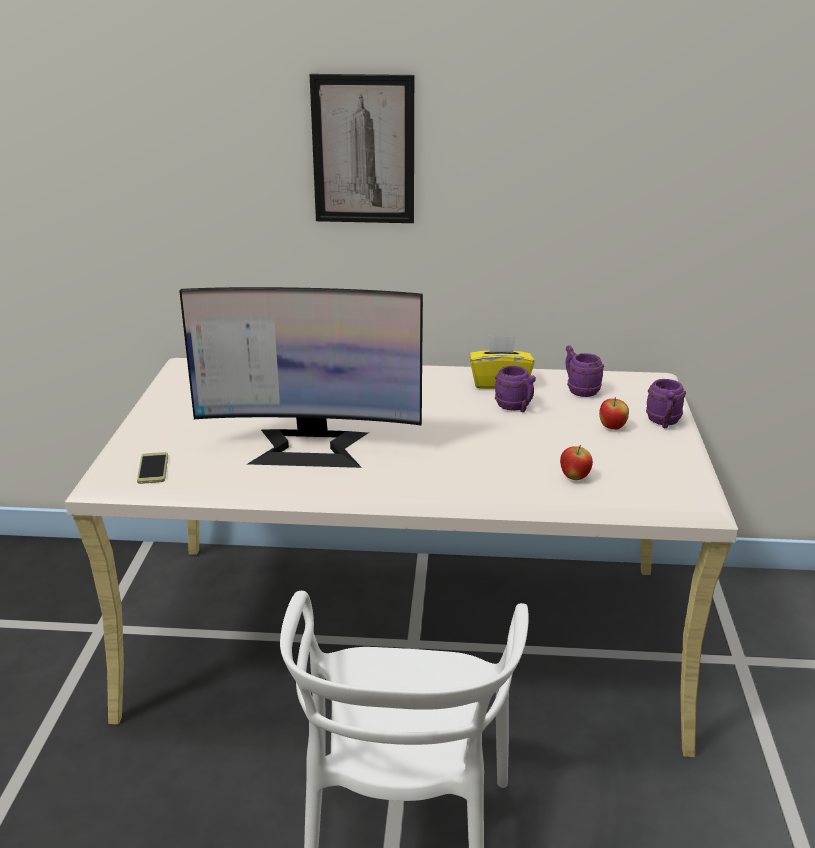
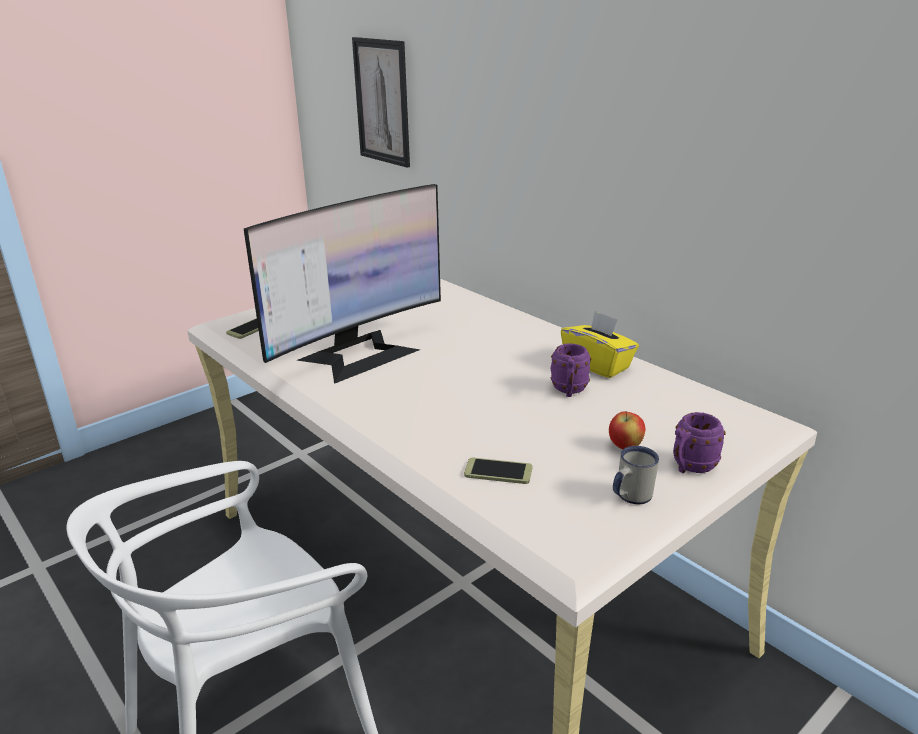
camera: 45 degrees right, 0 degrees up
(309, 447) = (358, 354): monitor -> monitor turned 90 degrees counterclockwise
(363, 150) = (540, 96): picture -> picture (382, 102)
(574, 478) = (498, 472): apple -> phone
(579, 390) = (661, 400): purple mug -> none
(666, 454) = (630, 497): none -> white mug

